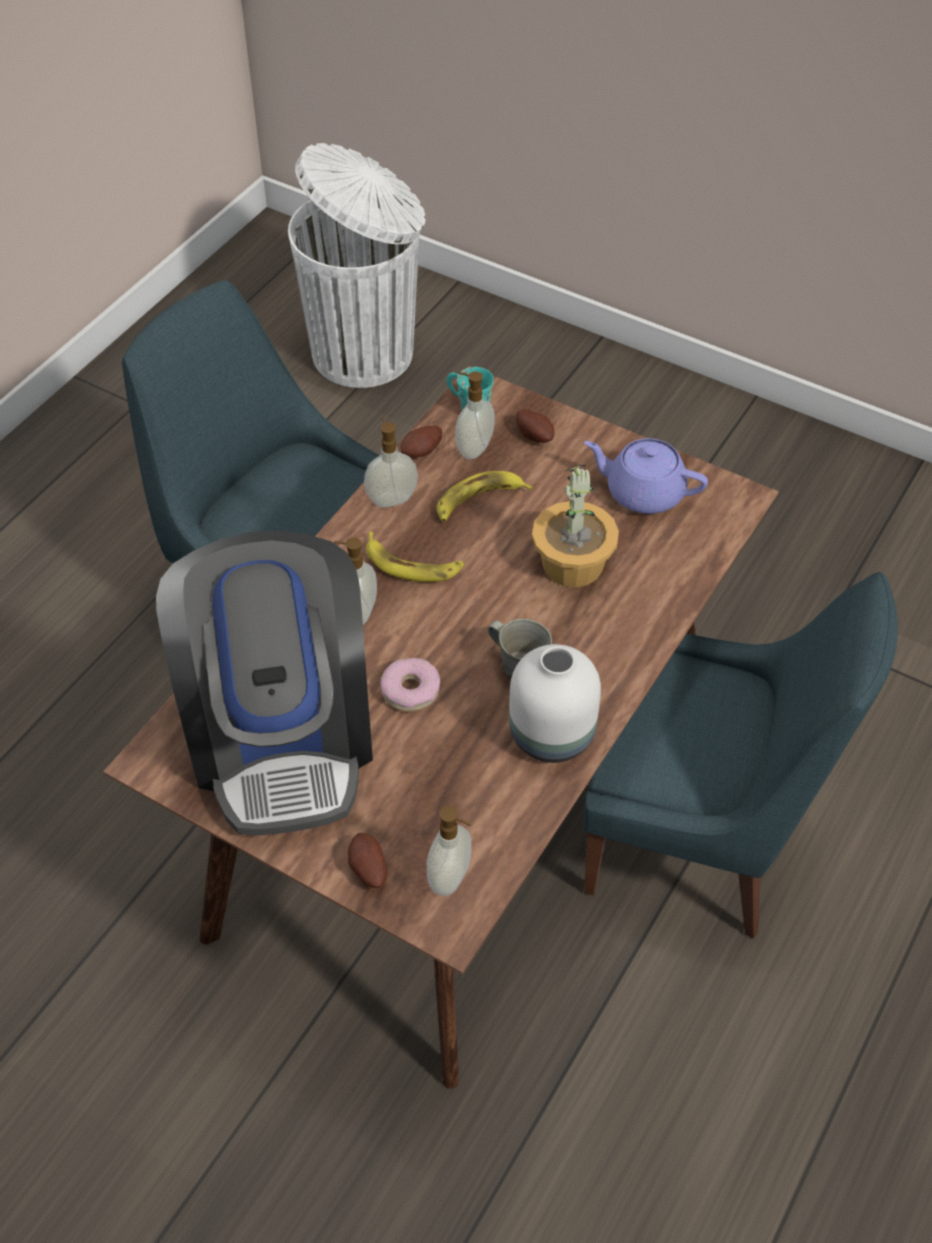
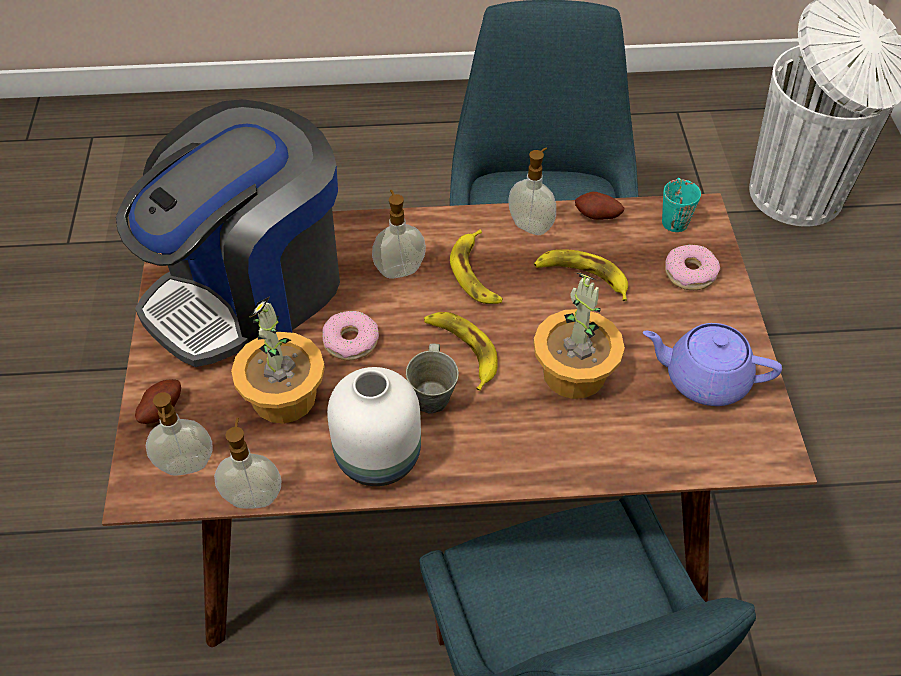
camera: 55 degrees right, 0 degrees up
(433, 768) = (285, 397): none -> potted plant
(473, 448) = (634, 243): soap dispenser -> soap dispenser (253, 497)
(487, 620) = (462, 350): none -> banana
(535, 435) = (690, 273): potato -> donut
(643, 492) = (704, 379): purple teapot -> purple teapot turned 60 degrees counterclockwise

